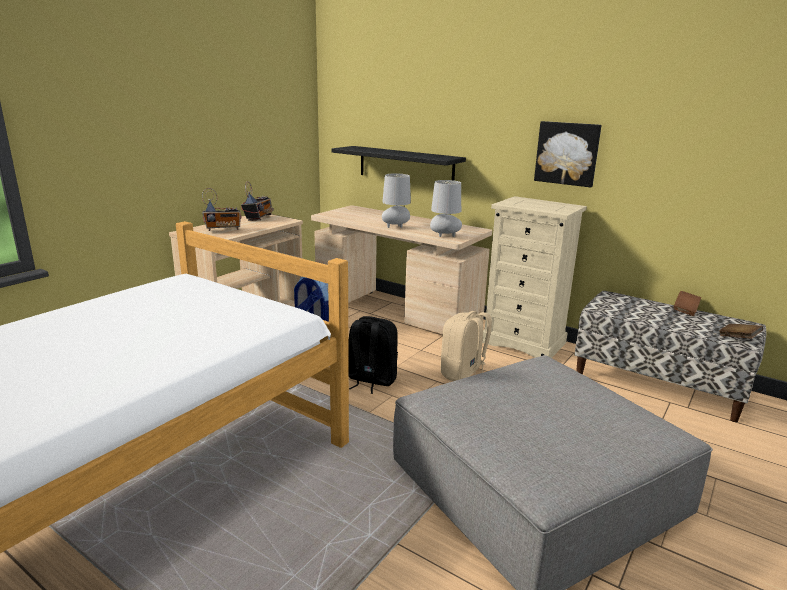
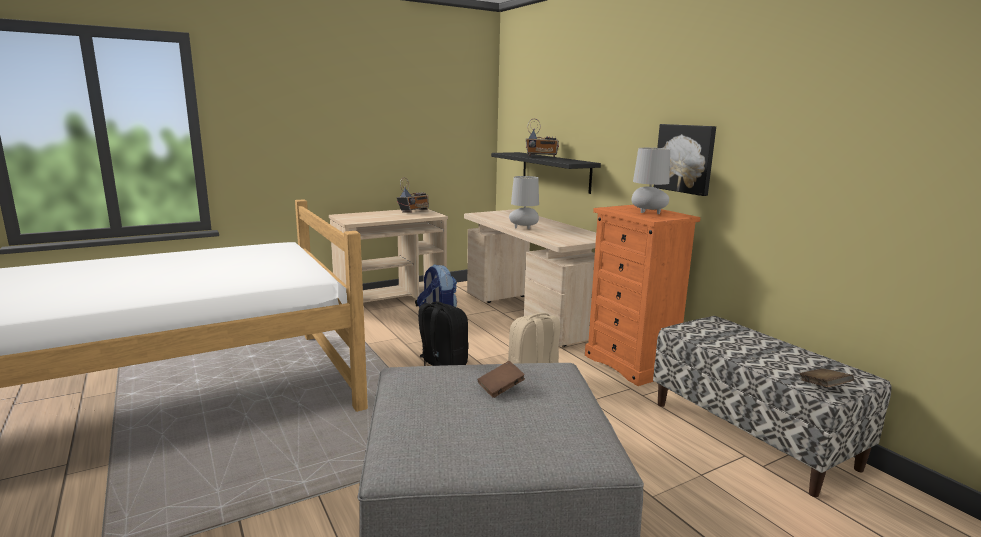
camera: 25 degrees right, 5 degrees down
(223, 230) = (371, 216): radio -> radio (542, 157)
(444, 236) = (557, 239): grey table lamp -> grey table lamp (647, 213)
(524, 342) = (631, 364): beige dresser -> orange dresser
(685, 310) = (793, 349): brown book -> brown book (501, 388)

